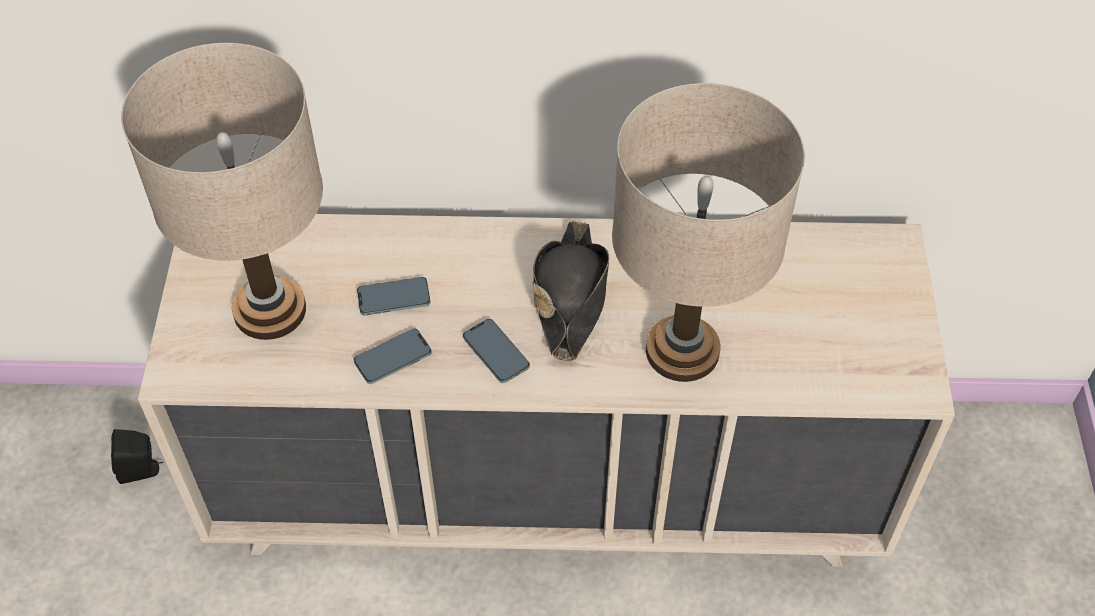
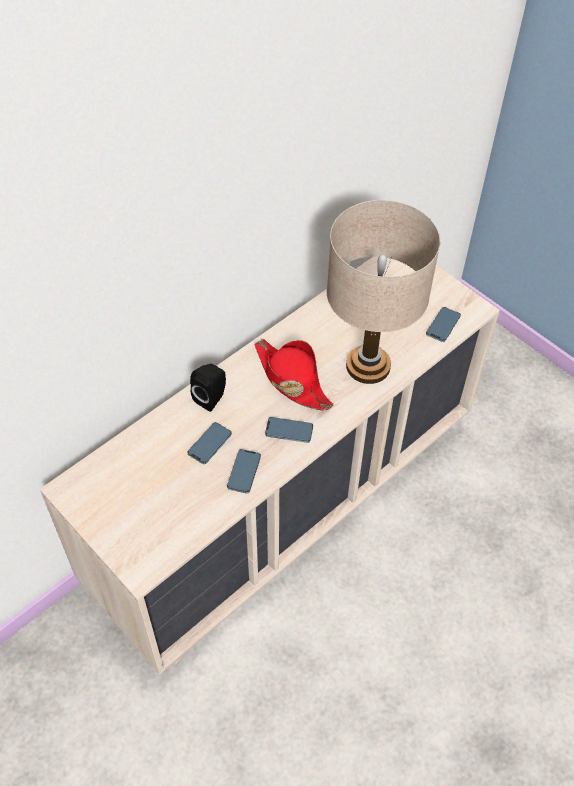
camera: 45 degrees left, 0 degrees up
(142, 470) = (65, 676): black speaker -> black speaker (212, 398)
(270, 309) = (153, 499): beige table lamp -> none
(570, 296) = (291, 379): black hat -> red hat
(844, 375) = (443, 326): none -> phone

